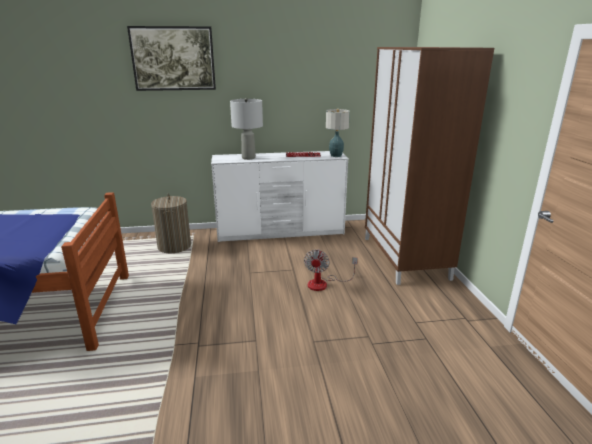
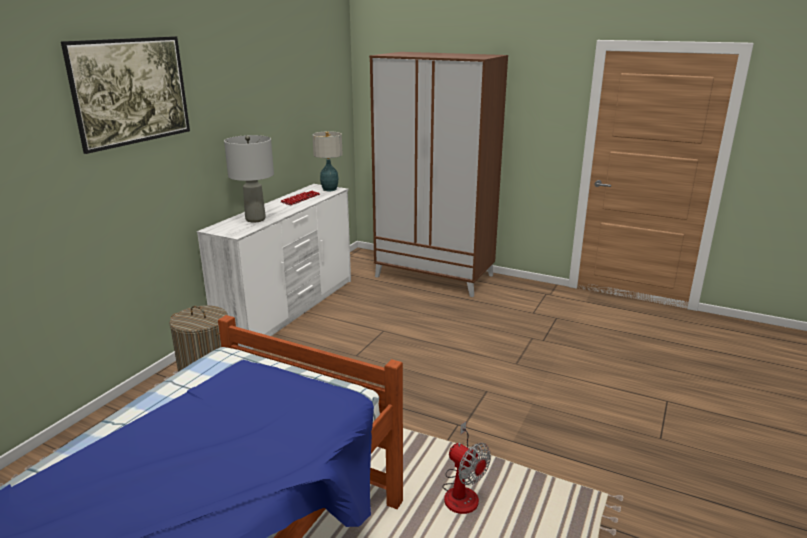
camera: 55 degrees left, 0 degrees up
(323, 283) = (430, 326): fan -> fan (462, 491)

